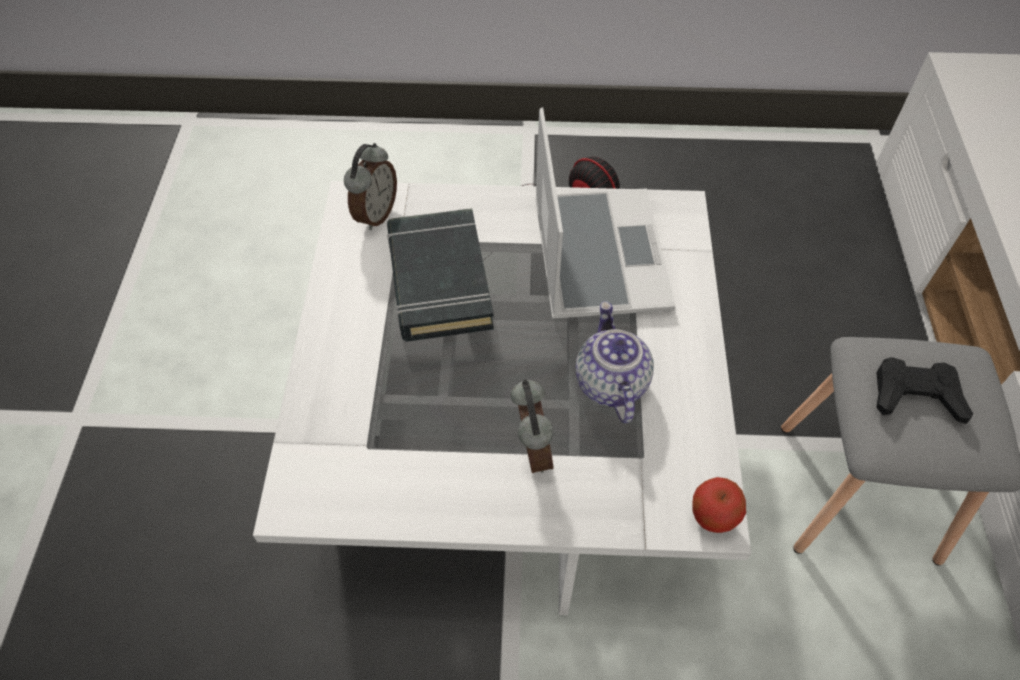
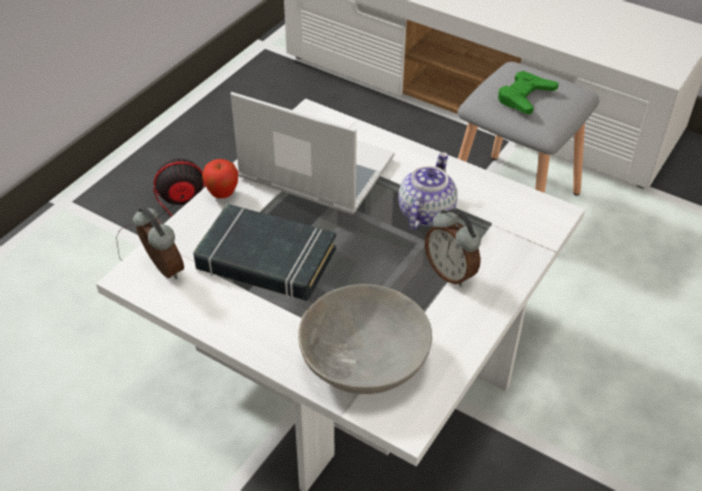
camera: 60 degrees left, 10 degrees down
(354, 427) = (364, 360): none -> grey bowl
(530, 450) = (451, 273): alarm clock -> alarm clock turned 150 degrees counterclockwise
(610, 382) = (425, 212): teapot -> teapot turned 90 degrees clockwise
(711, 519) = (553, 214): apple -> apple (222, 194)
(916, 395) = (525, 97): black game controller -> green game controller

